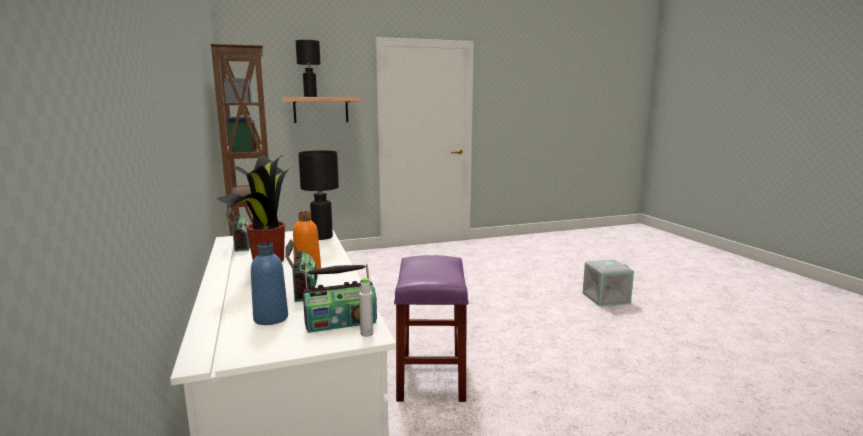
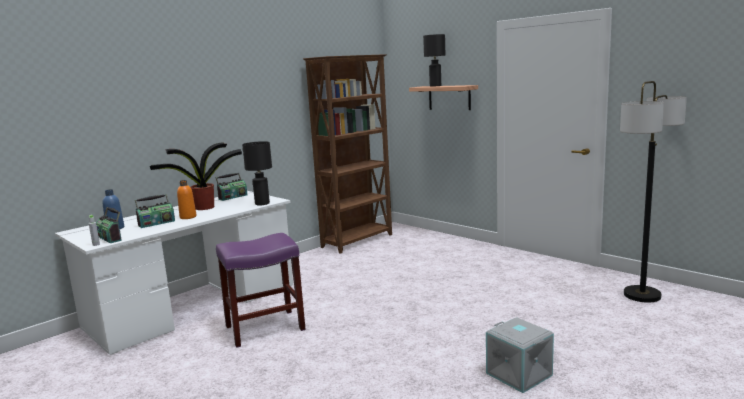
camera: 65 degrees right, 0 degrees up
(525, 244) = (642, 295): none -> floor lamp

